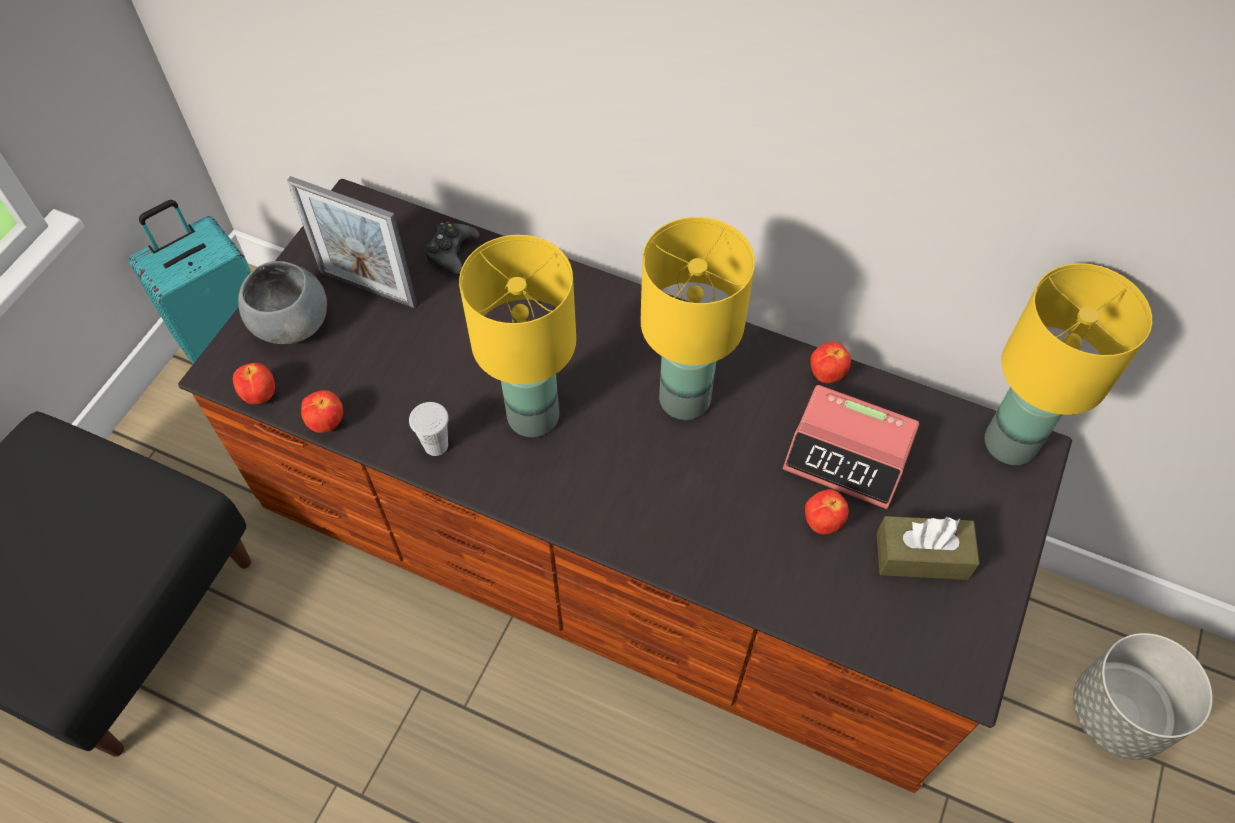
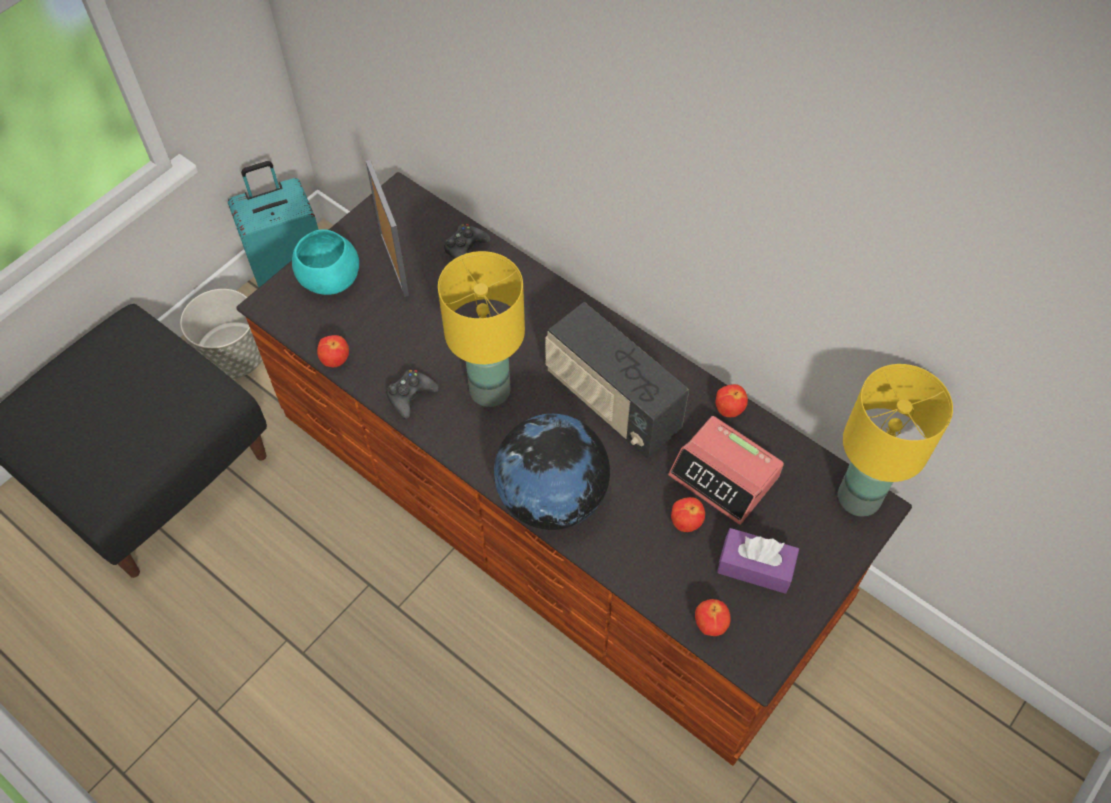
camera: 15 degrees right, 0 degrees up
(260, 396) = (292, 329): apple -> apple (709, 625)
(291, 324) = (330, 279): grey bowl -> turquoise bowl
(368, 288) = (394, 264): picture frame -> picture frame turned 150 degrees counterclockwise
(436, 445) = (411, 396): white cup -> black game controller
(650, 531) = (551, 497): none -> globe
(686, 399) = (611, 404): yellow table lamp -> radio
(922, 556) = (755, 567): brown tissue box -> purple tissue box
(1117, 712) = (926, 748): grey planter -> grey planter (234, 356)

